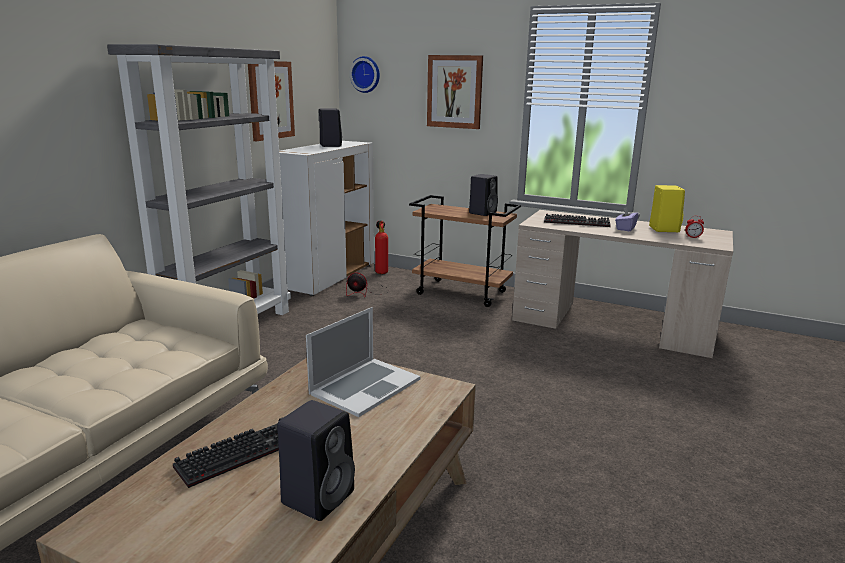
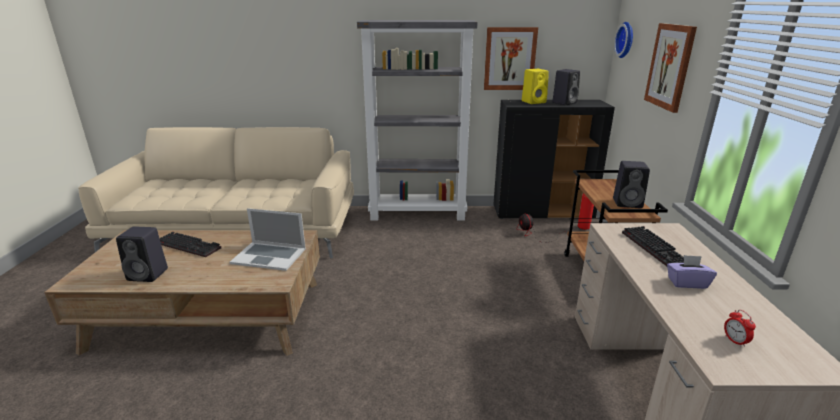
camera: 65 degrees right, 5 degrees up
(329, 277) = (543, 213): white cabinet -> black cabinet
(663, 229) = (740, 312): yellow speaker -> yellow speaker (534, 102)

